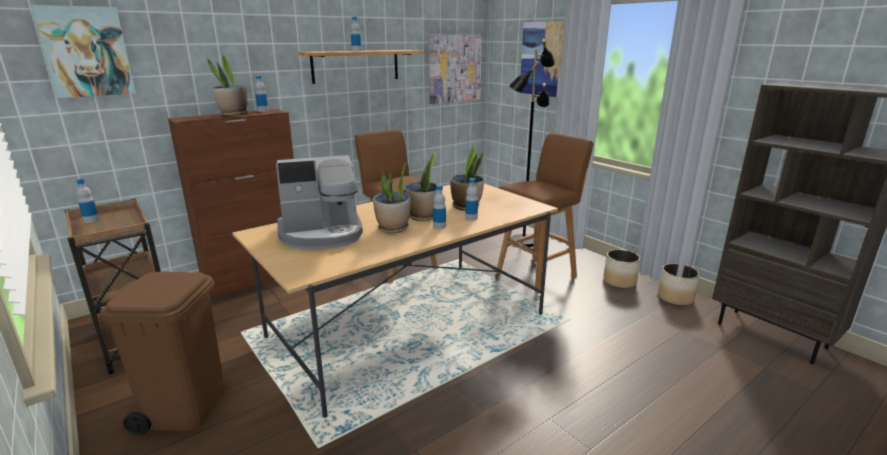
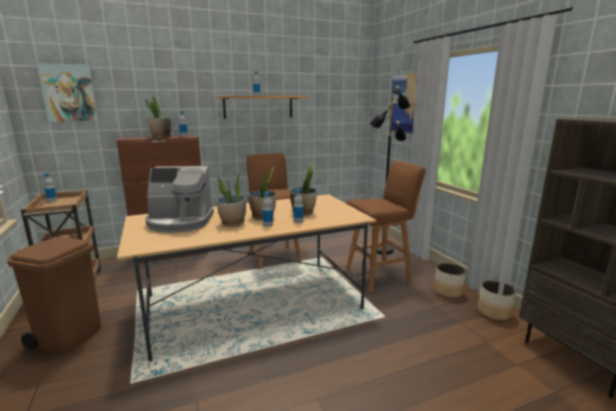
camera: 15 degrees right, 5 degrees down
(454, 68) = (341, 111): picture -> none

